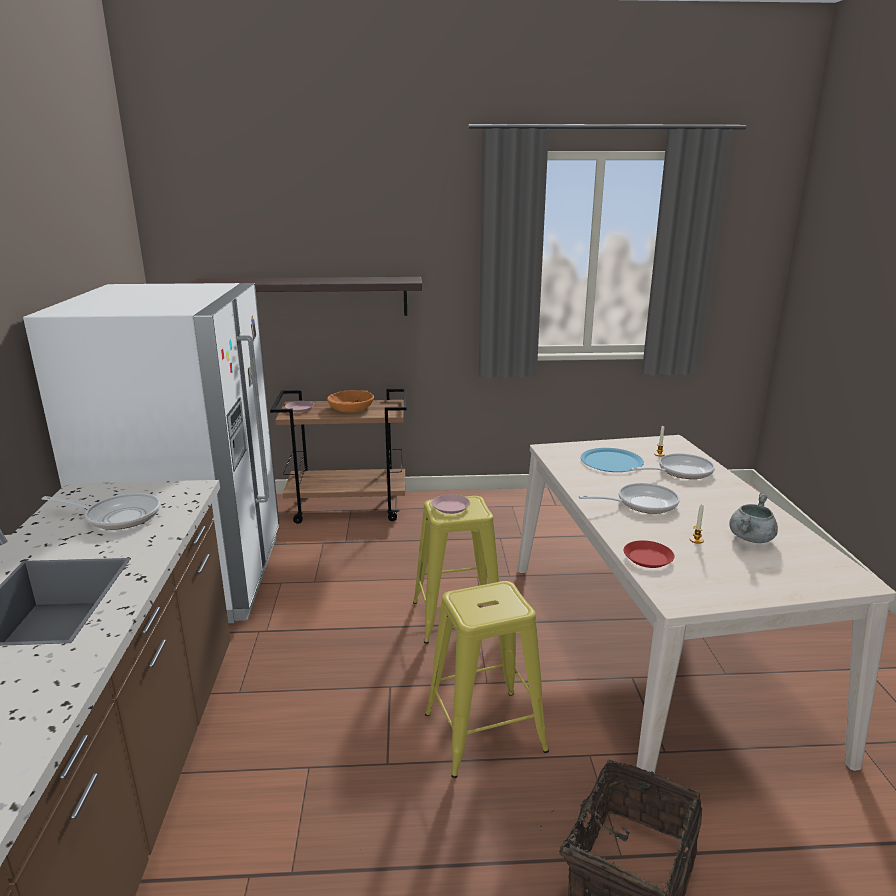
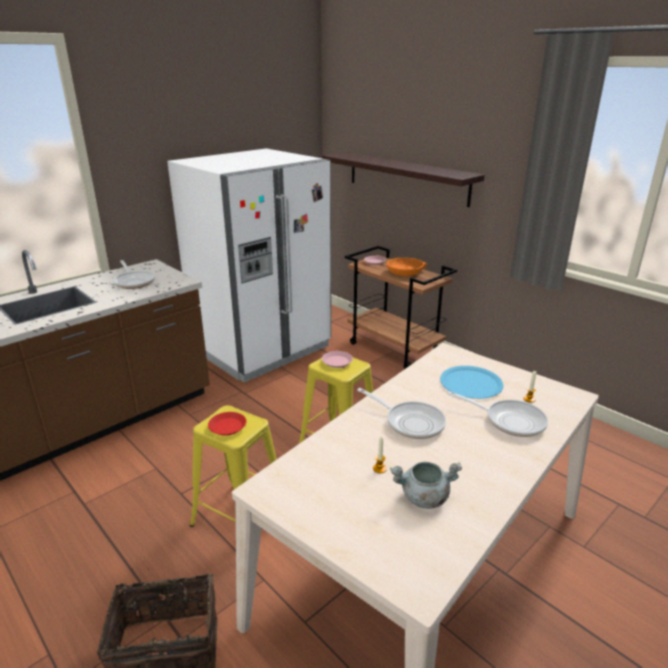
camera: 50 degrees right, 5 degrees up
(647, 558) = (316, 454): red plate -> red plate (227, 426)

